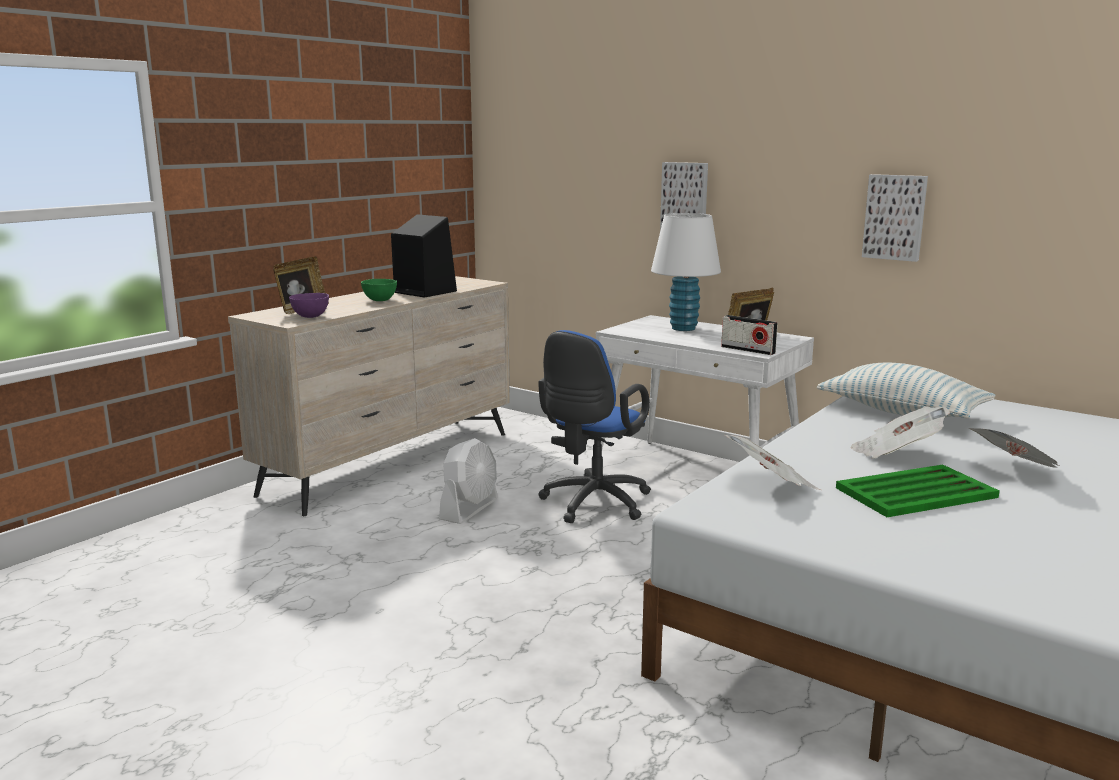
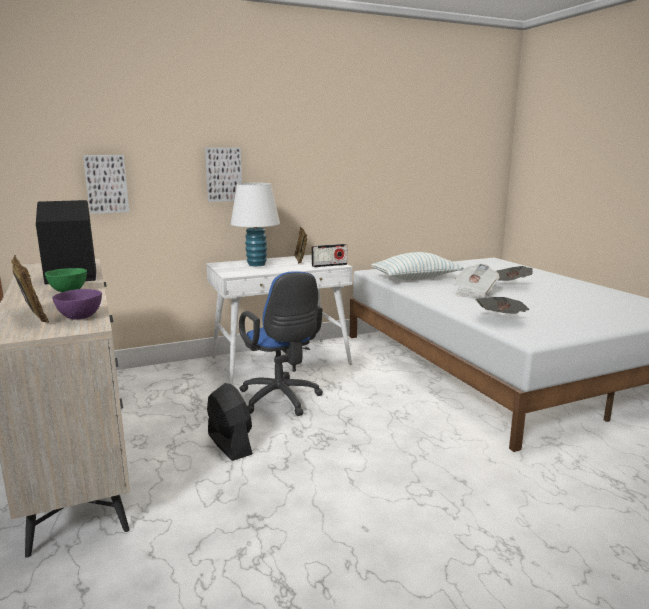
camera: 60 degrees left, 0 degrees up
(469, 509) = (229, 444): white fan -> black fan
(895, 217) = (358, 176): picture -> picture (106, 184)
(917, 492) = (526, 302): green tray -> none

